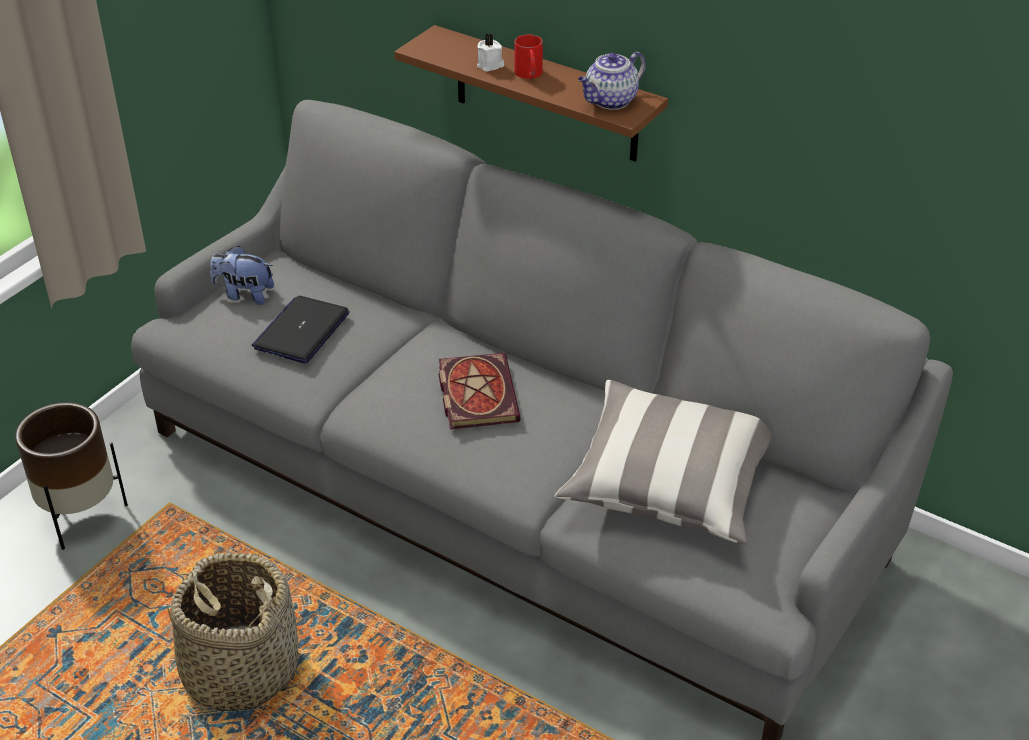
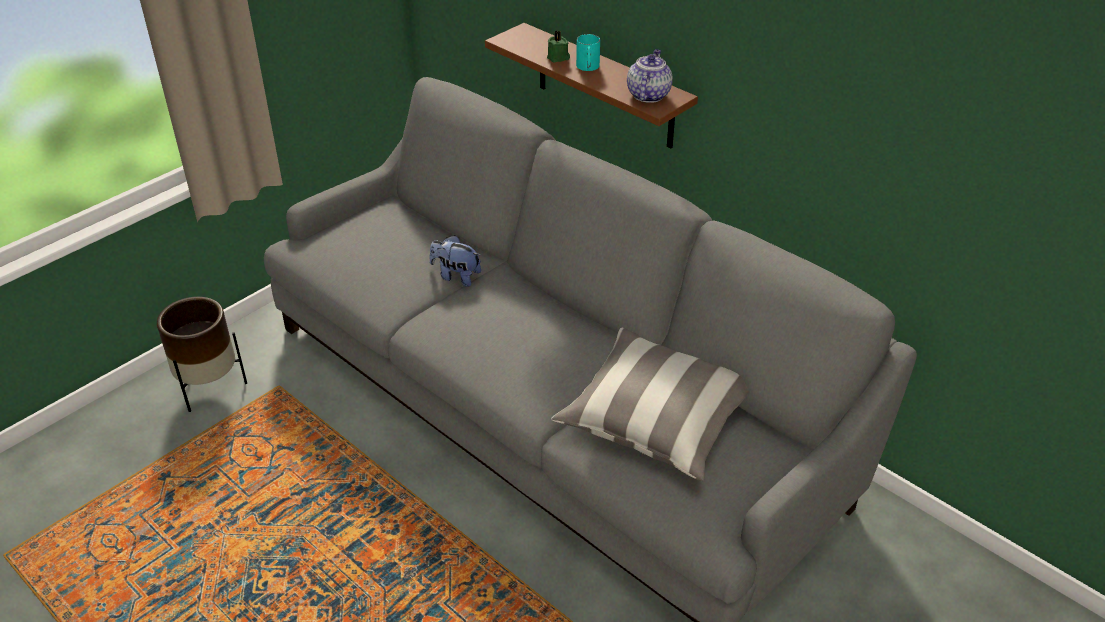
camera: 10 degrees right, 0 degrees up
(240, 670) = (297, 527): basket -> none
(245, 294) = (356, 227): plush toy -> plush toy (456, 276)
(301, 331) = (391, 260): laptop -> none
(475, 393) = (515, 326): book -> none
(490, 65) = (558, 58): white candle -> green candle
(529, 74) = (588, 67): red mug -> turquoise mug
(610, 101) = (648, 95): teapot -> teapot turned 135 degrees clockwise

